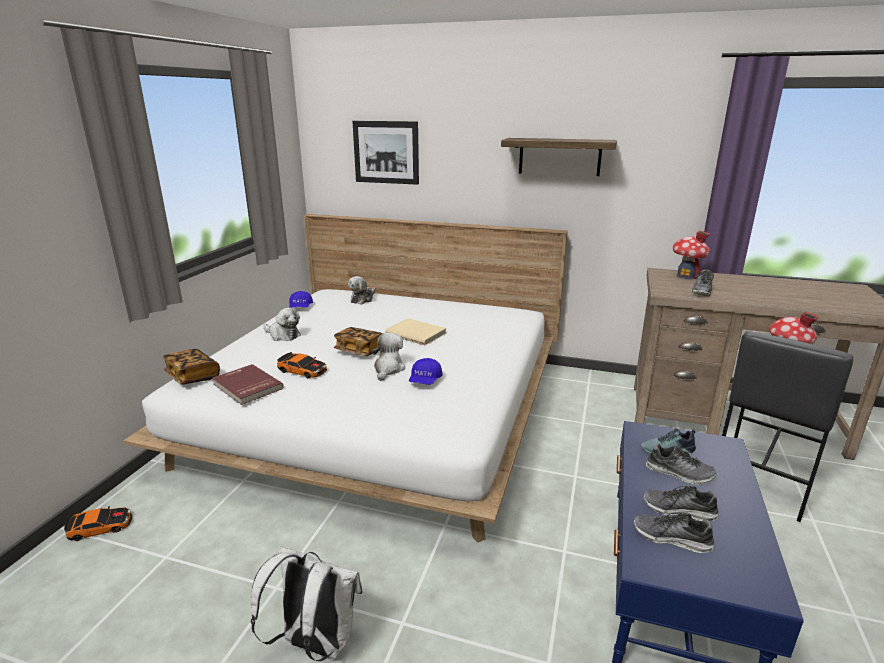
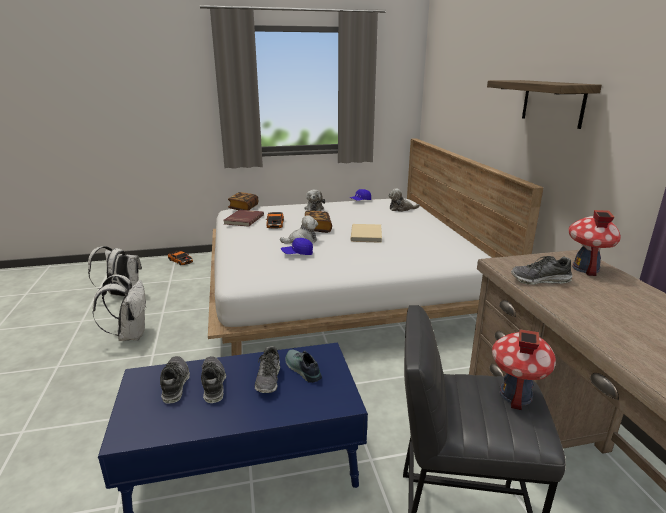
camera: 60 degrees right, 0 degrees up
(138, 636) = (122, 294): none -> white backpack
(386, 152) = (455, 91): picture -> none

